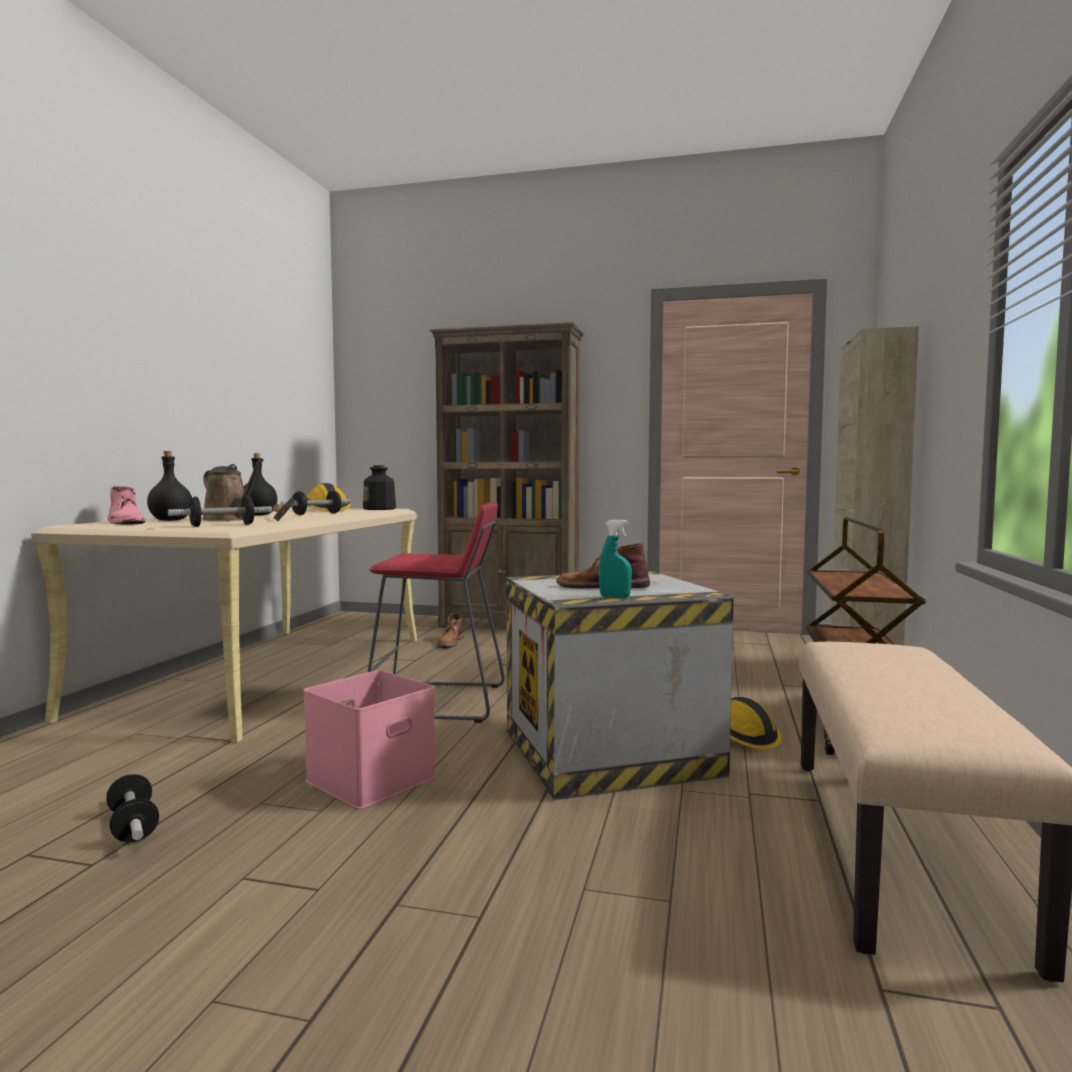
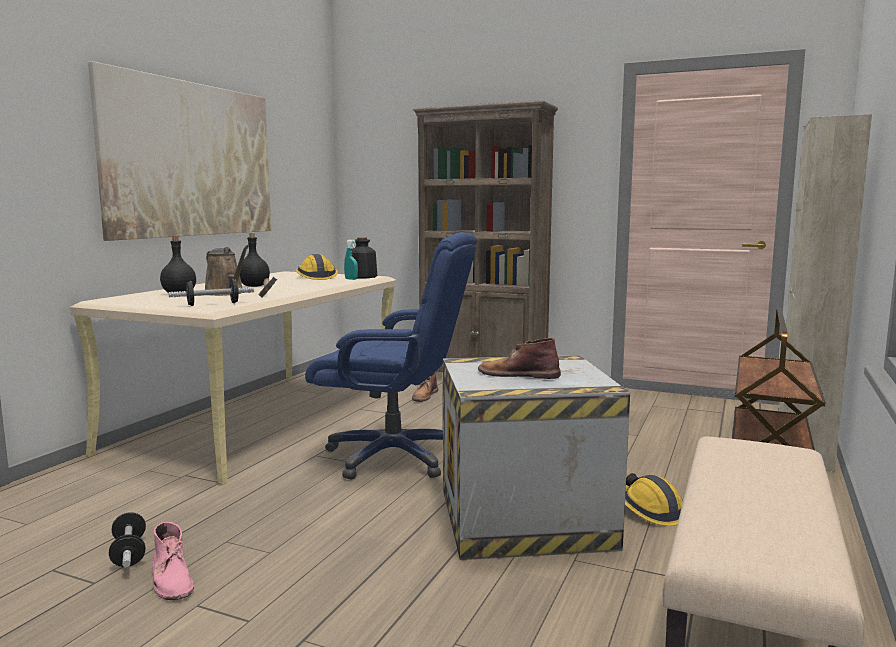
camera: 10 degrees right, 5 degrees up
(125, 522) = (143, 296): pink boot -> pink boot (171, 579)
(181, 371) = (192, 160): none -> picture
(317, 514) = (303, 285): dumbbell -> none
(371, 778) = (318, 526): pink storage box -> none
(438, 702) = (395, 456): red stool -> blue office chair
(614, 597) = (519, 390): turquoise spray bottle -> turquoise spray bottle (351, 279)

